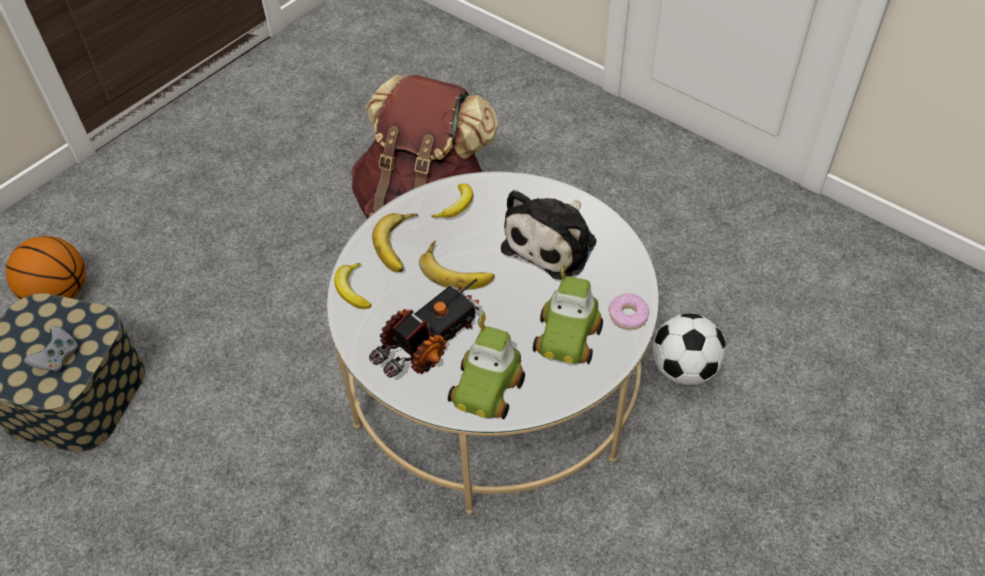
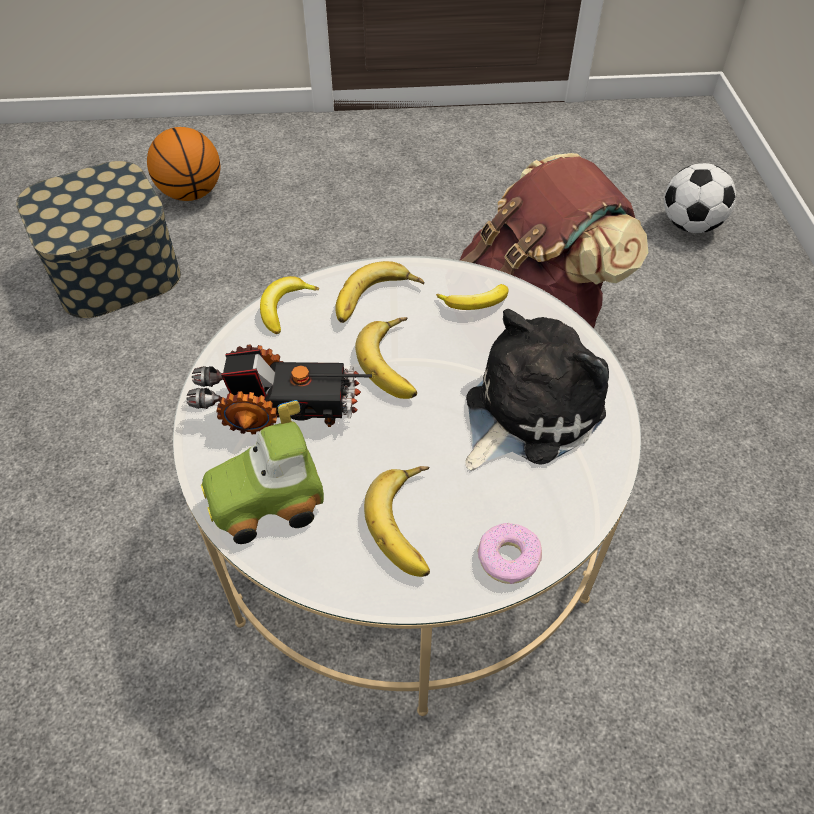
camera: 45 degrees right, 0 degrees up
(58, 358) = (87, 218): grey game controller -> none
(553, 243) = (526, 412): plush toy -> plush toy turned 150 degrees clockwise
(568, 338) = (412, 523): toy car -> banana
(684, 369) = (612, 694): football -> football (690, 225)

